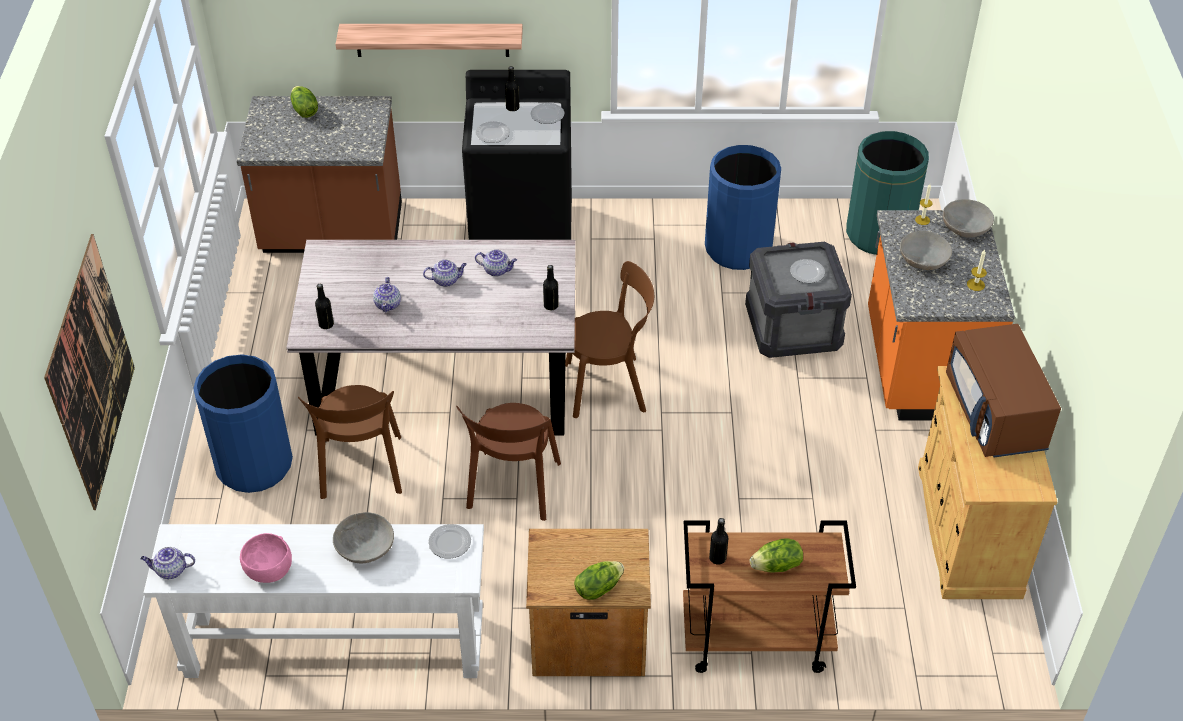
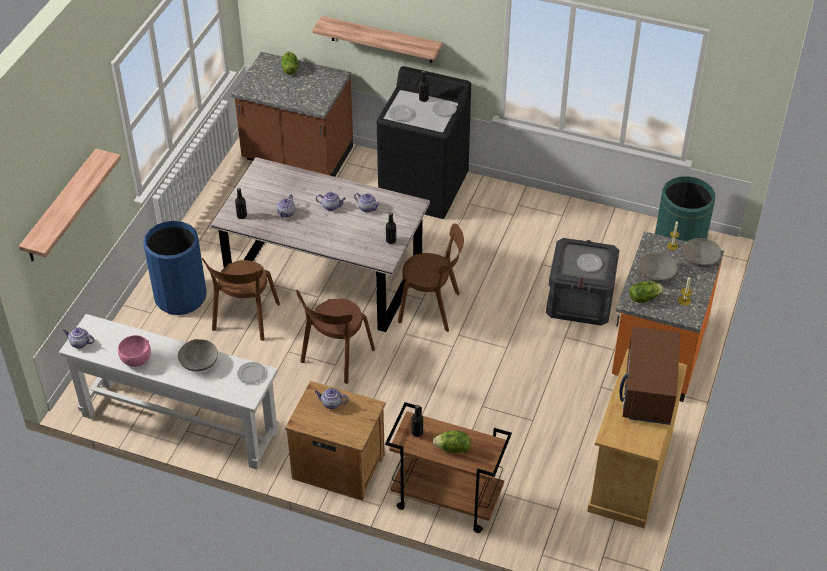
camera: 20 degrees right, 0 degrees up
(92, 372) = (61, 207): picture -> shelf
(575, 552) = (331, 403): none -> teapot
(598, 588) = (334, 429): lettuce -> lettuce (643, 298)
(738, 248) = (569, 236): blue trash can -> none

